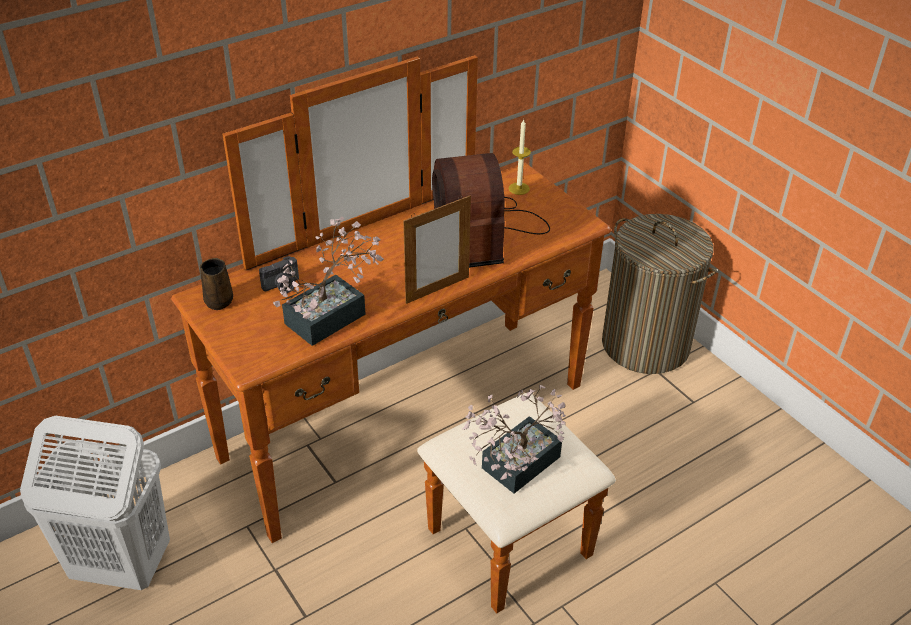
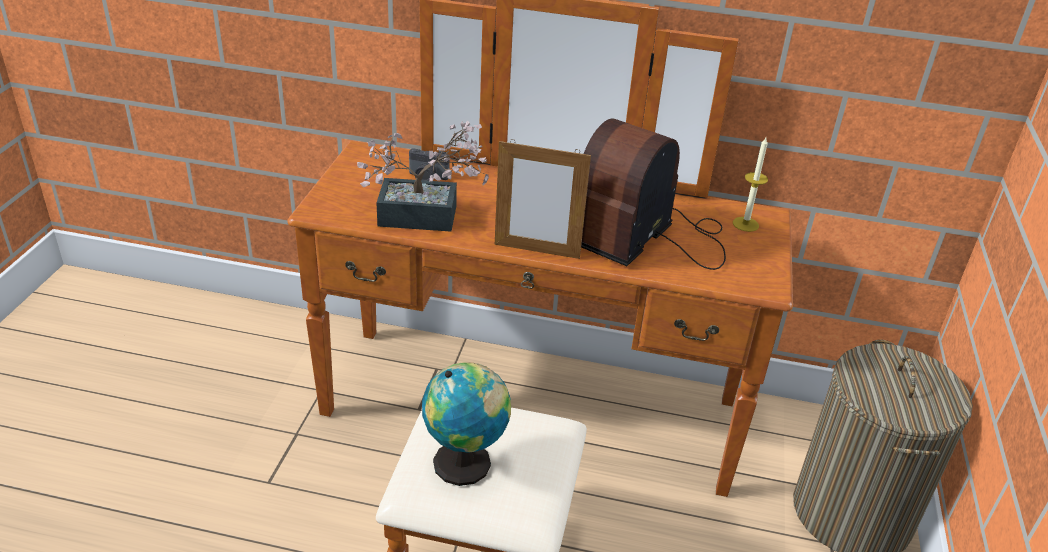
camera: 45 degrees right, 5 degrees down
(120, 565) = (220, 352): white laundry basket -> none
(220, 300) = (371, 161): brown mug -> none
(513, 467) = (466, 463): potted plant -> globe

